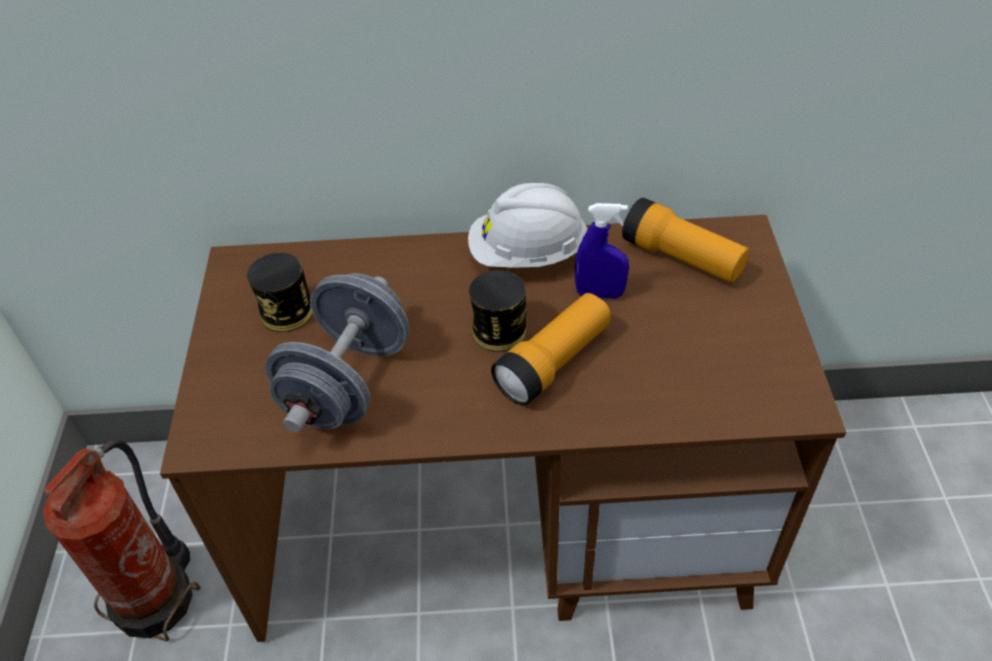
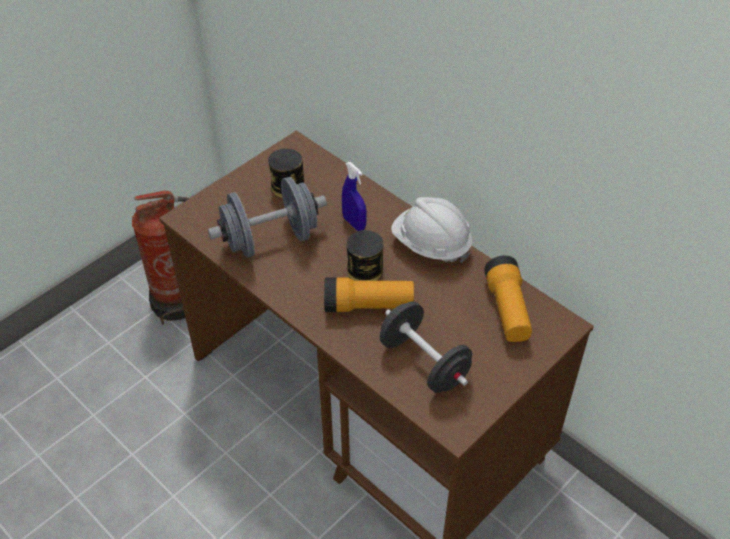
camera: 45 degrees right, 0 degrees up
(600, 294) = (437, 292): blue spray bottle -> blue spray bottle (354, 223)
(686, 370) = (424, 362): none -> black dumbbell

